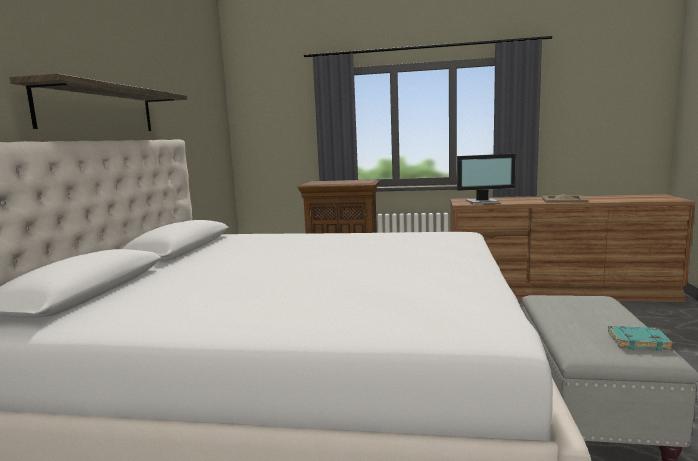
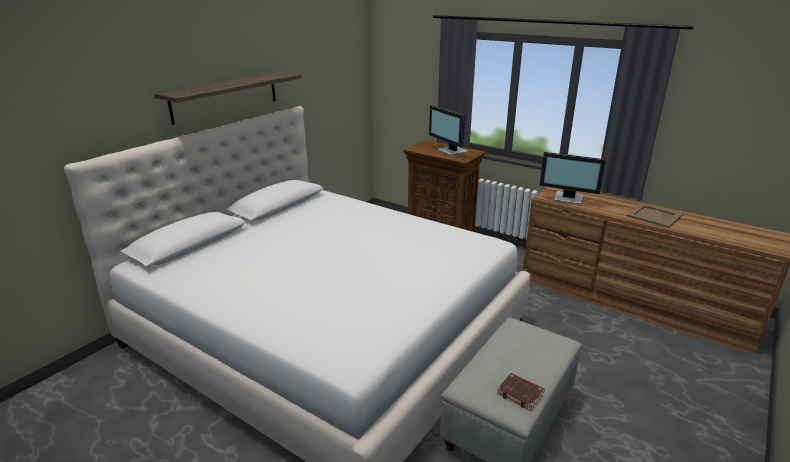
camera: 25 degrees right, 15 degrees up
(349, 181) = (451, 151): none -> monitor
(638, 341) = (521, 393): turquoise book -> brown book

